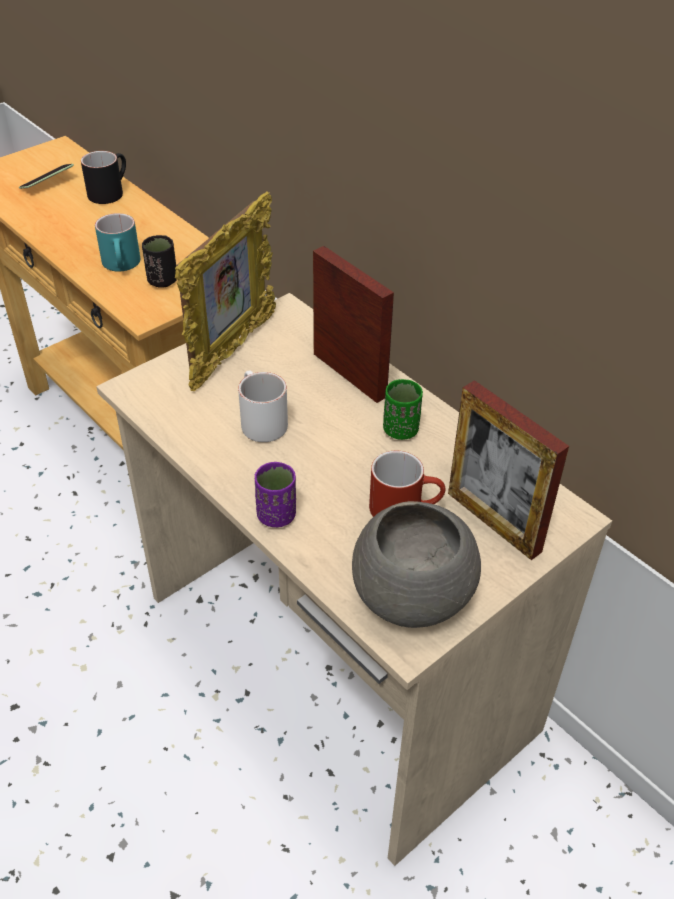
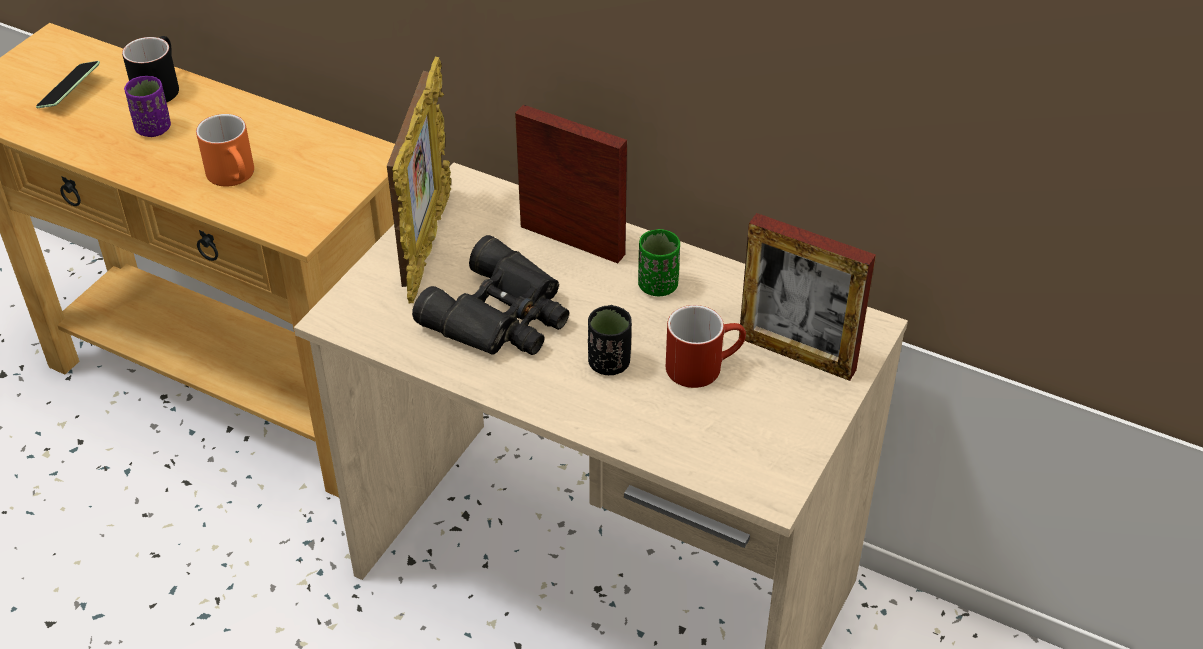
camera: 20 degrees left, 0 degrees up
(123, 265) = (236, 176): turquoise mug -> orange mug
(162, 281) = (296, 184): black cup -> black cup (609, 363)
(259, 421) = (502, 316): white mug -> black binoculars
(276, 515) = (577, 410): purple cup -> purple cup (153, 129)
(411, 596) = (752, 448): grey bowl -> none

